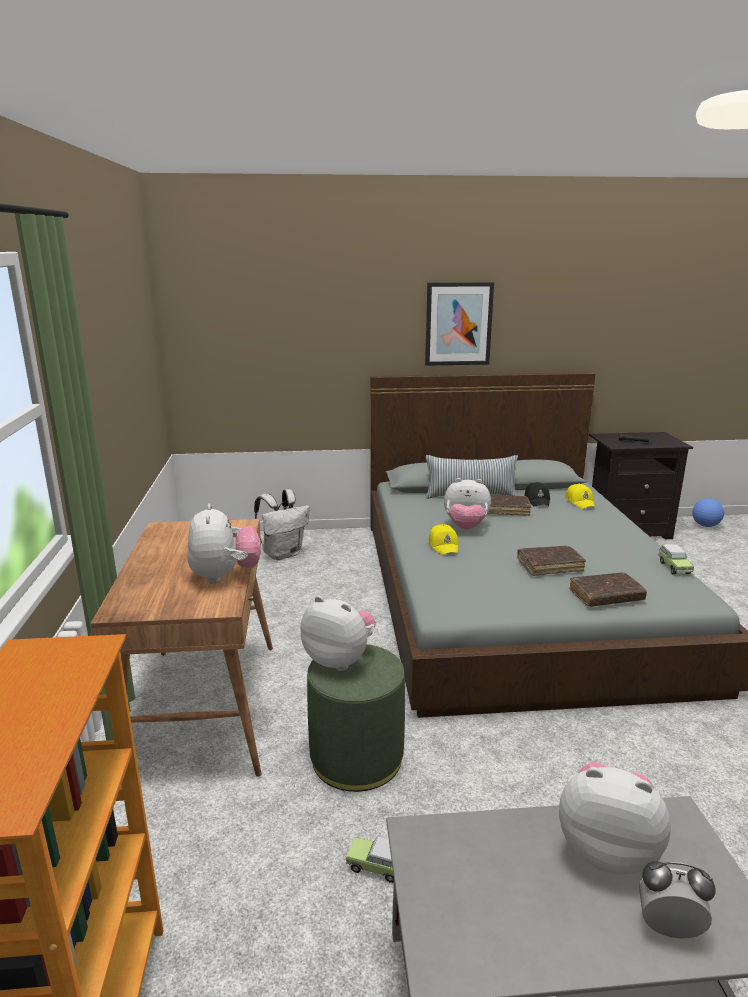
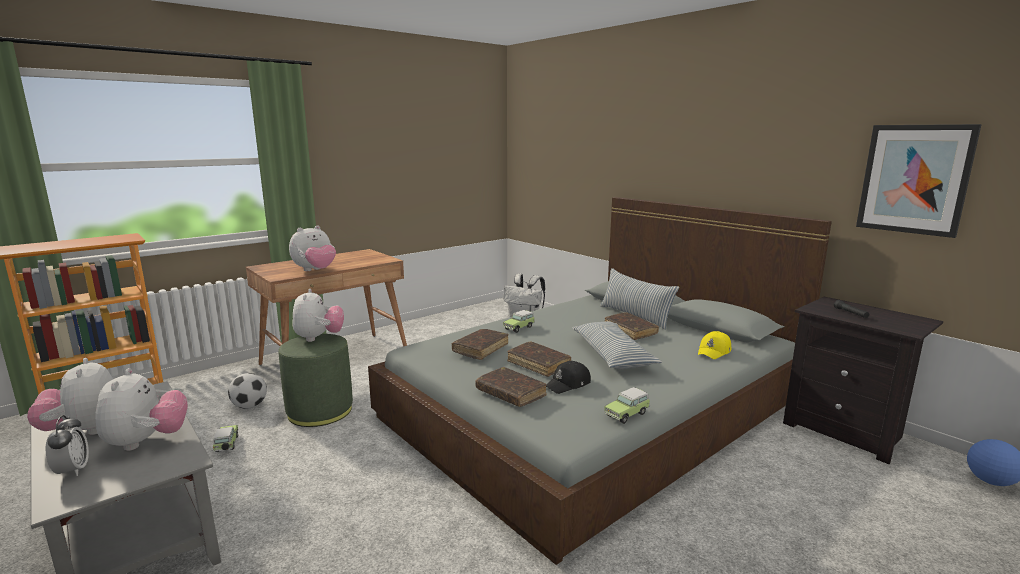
camera: 55 degrees right, 5 degrees down
(270, 823) = (250, 406): none -> football
(444, 545) = (519, 328): yellow cap -> toy car
(458, 324) = (690, 155): picture -> picture (914, 179)
(466, 527) = (566, 327): plush toy -> plush toy (84, 430)
(489, 578) = (480, 349): none -> brown book
(537, 500) = (679, 337): black cap -> black cap (568, 384)
(553, 533) = (612, 355): none -> pillow

